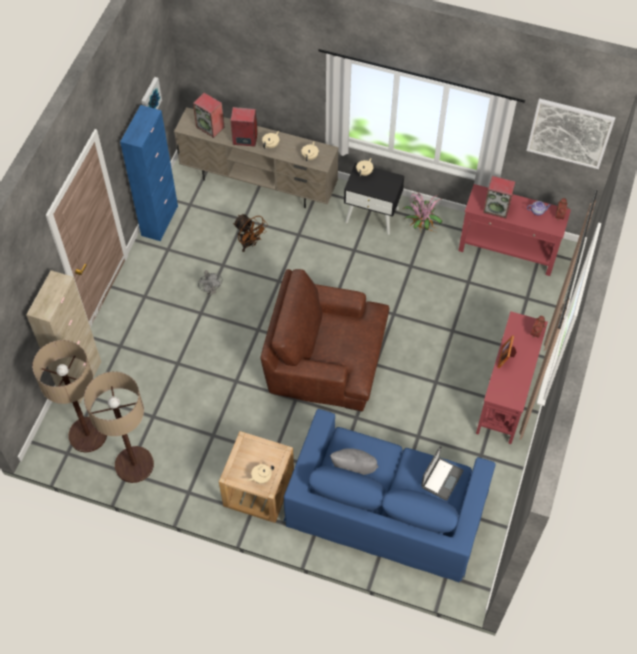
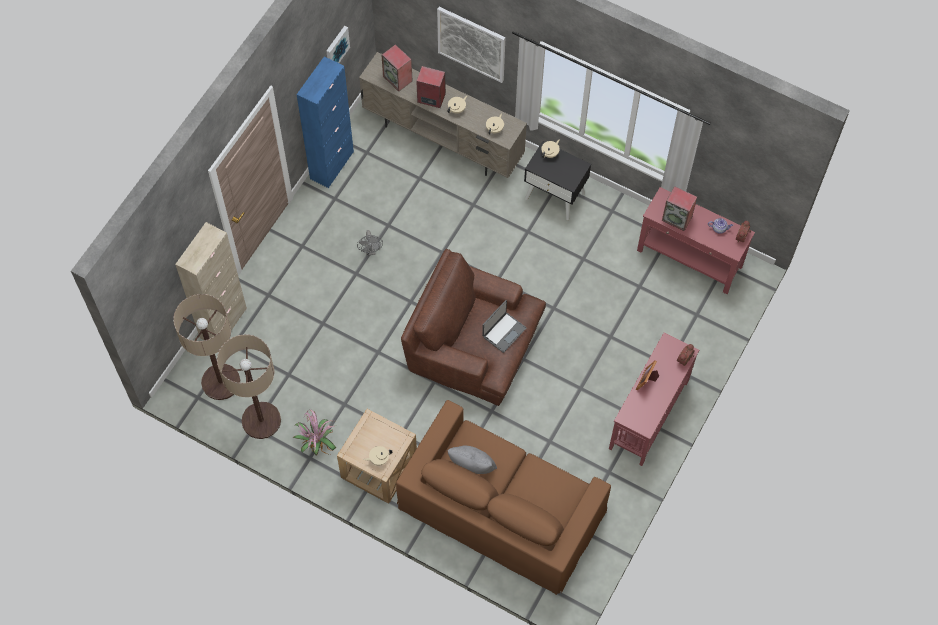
camera: 10 degrees right, 5 degrees up
(250, 244) = (420, 206): brown fan -> none
(386, 508) = (501, 508): blue sofa -> brown sofa
(420, 225) = (604, 215): potted plant -> potted plant (316, 443)
(441, 478) = (556, 490): laptop -> laptop (503, 332)
(569, 133) = (756, 160): picture -> picture (471, 44)

